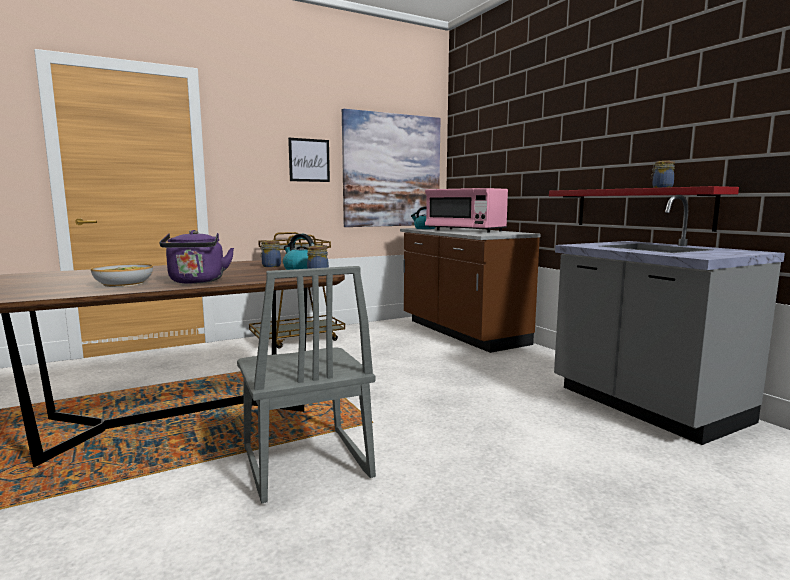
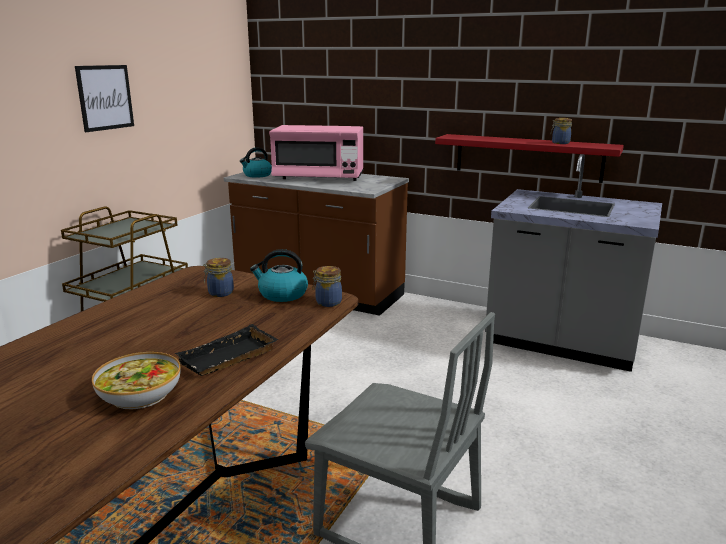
camera: 35 degrees left, 10 degrees up
(197, 281) = (228, 358): purple kettle -> black tray
(392, 171) = (200, 100): picture -> none

